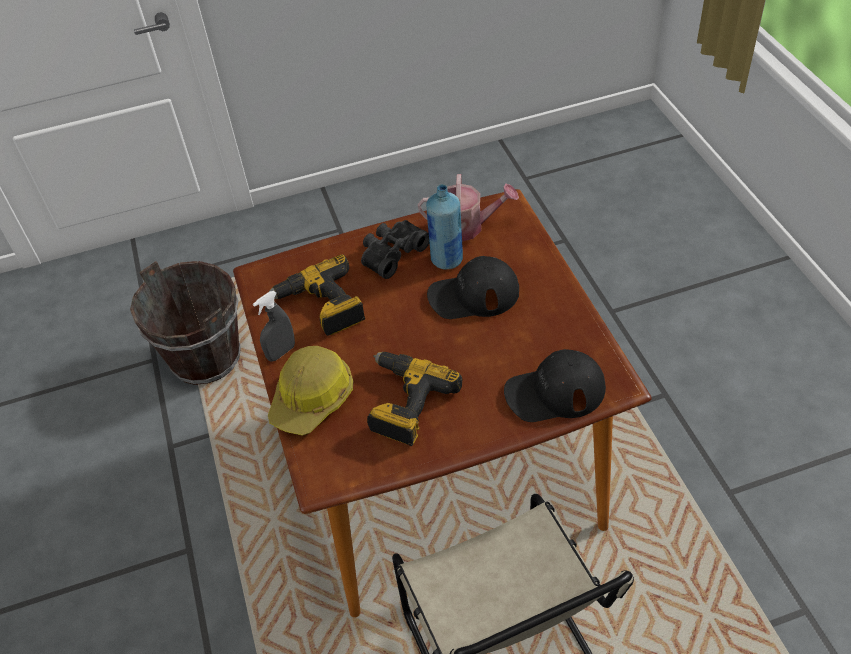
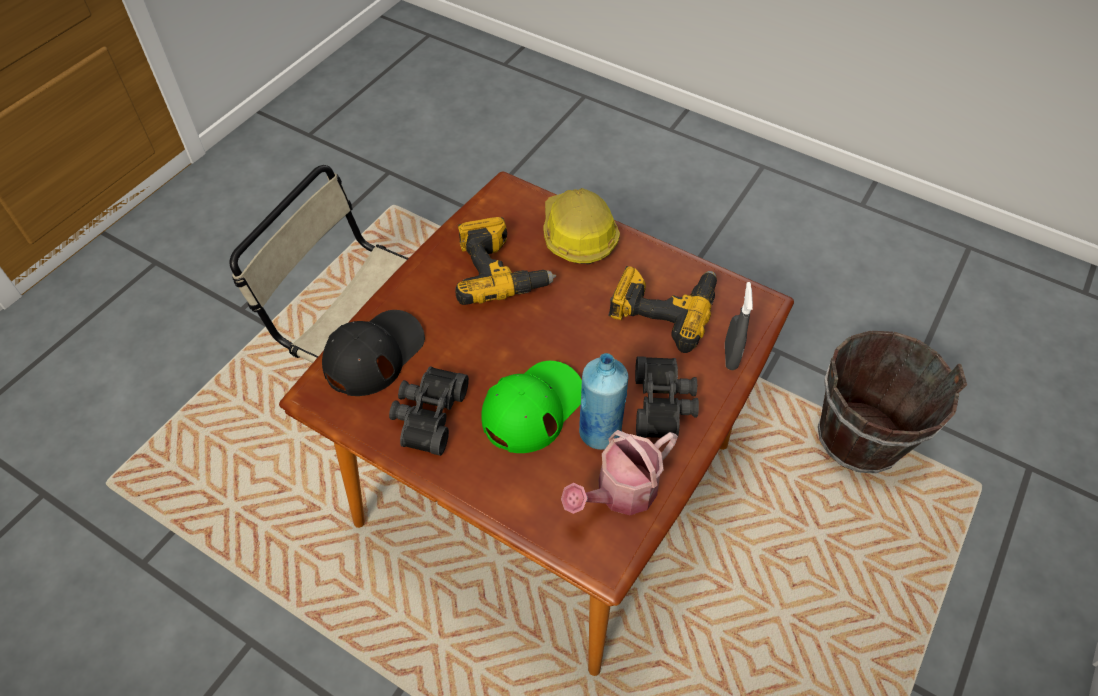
camera: 135 degrees right, 5 degrees up
(281, 352) = (647, 252): grey spray bottle -> grey spray bottle (730, 356)
(473, 295) = (533, 407): black cap -> green cap
(547, 327) = (427, 415): none -> black binoculars

